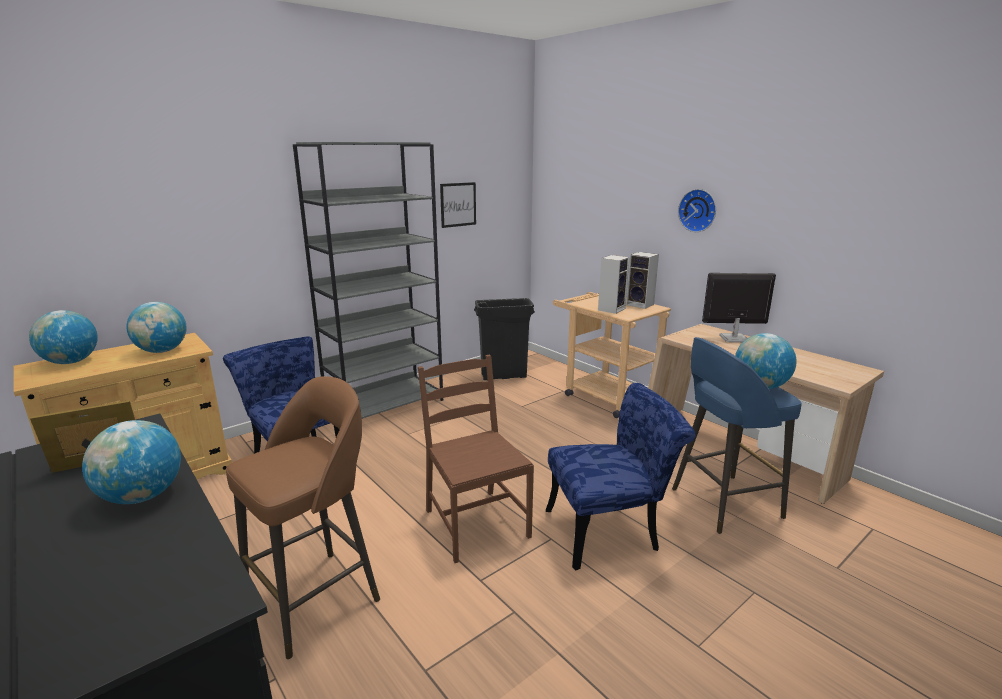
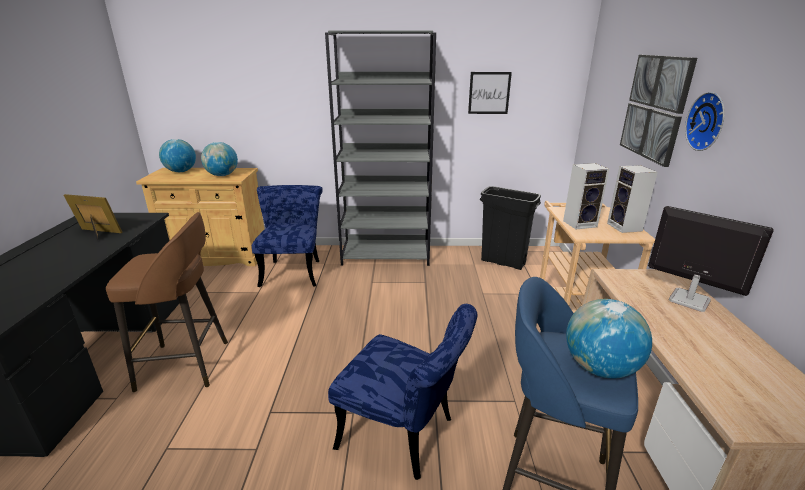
camera: 40 degrees right, 5 degrees up
(142, 496) = (77, 256): globe -> none
(475, 523) = (322, 369): brown chair -> none
(636, 204) = (655, 107): none -> picture

